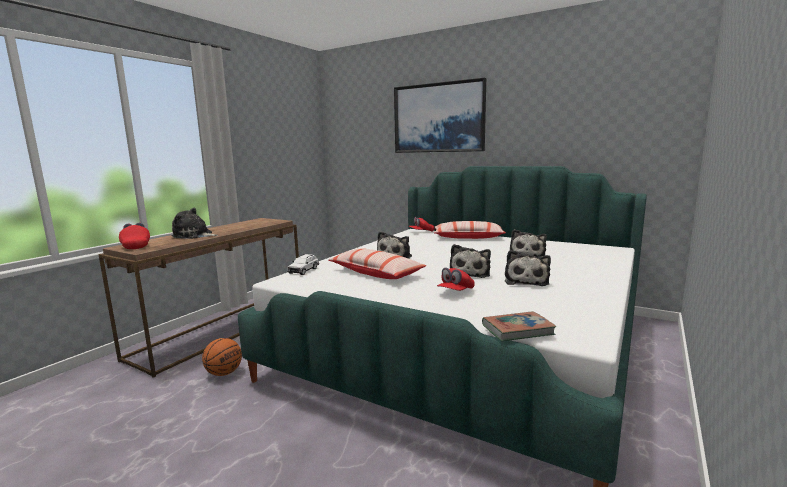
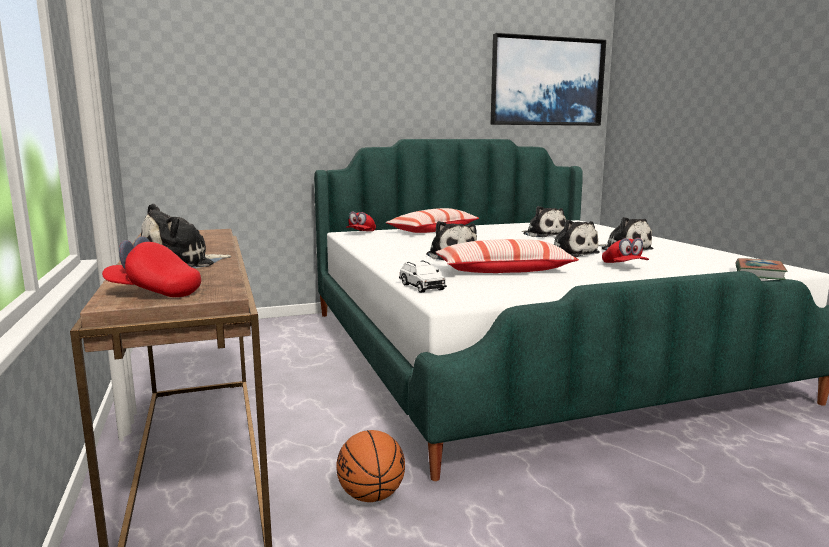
camera: 50 degrees left, 0 degrees up
(438, 118) = (347, 70): picture -> picture (547, 82)

